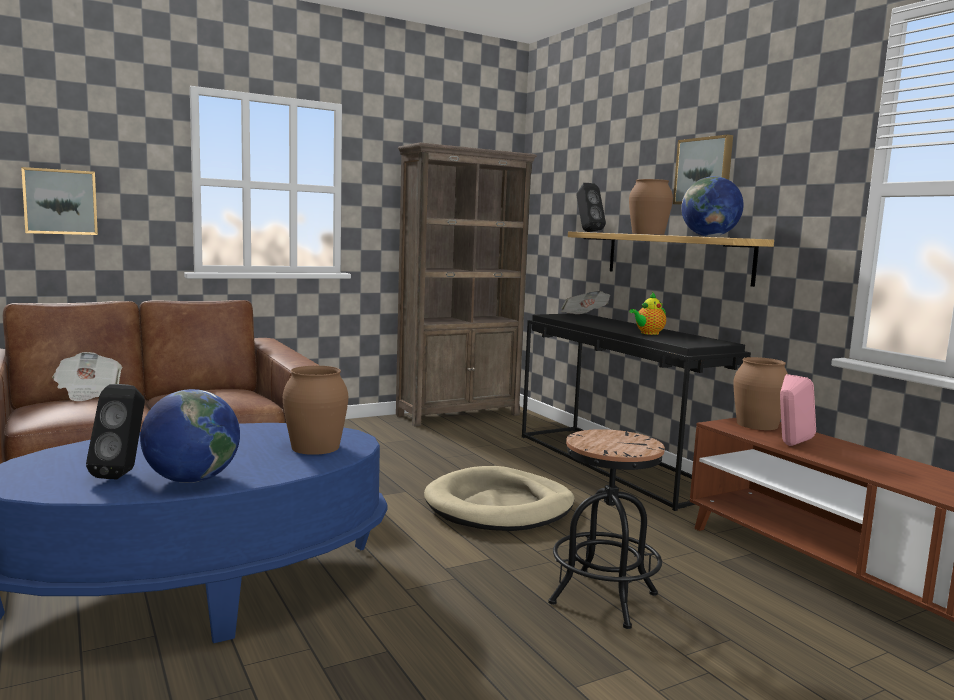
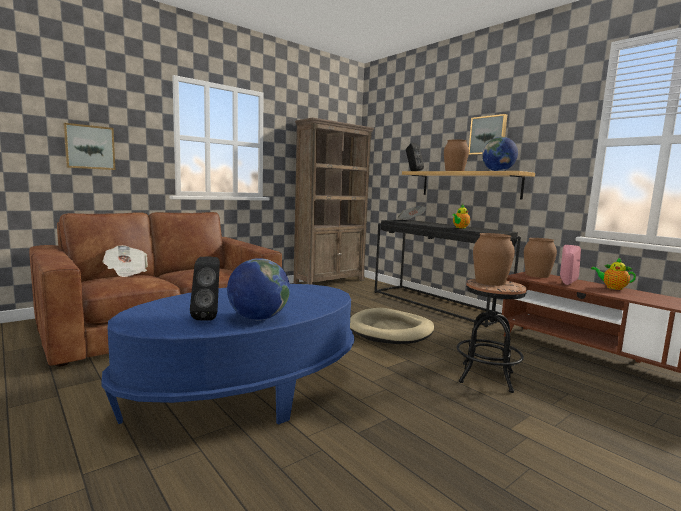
camera: 10 degrees left, 0 degrees up
(316, 447) = (313, 296): brown vase -> brown vase (490, 282)
(874, 455) = (612, 288): none -> teapot

